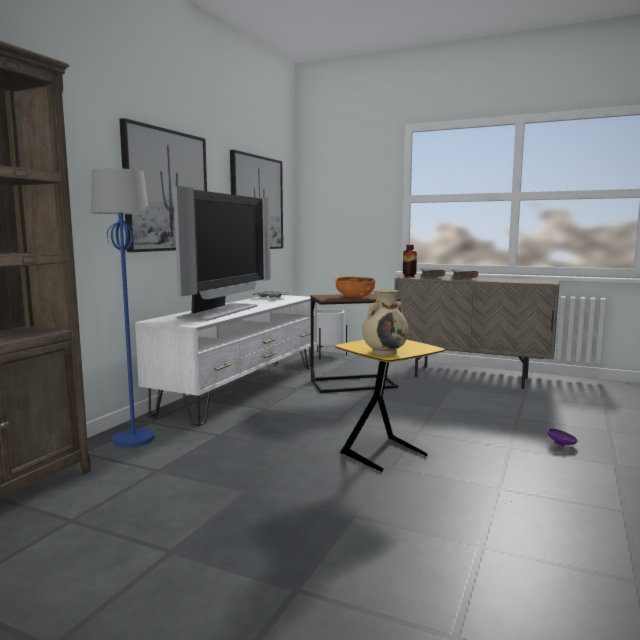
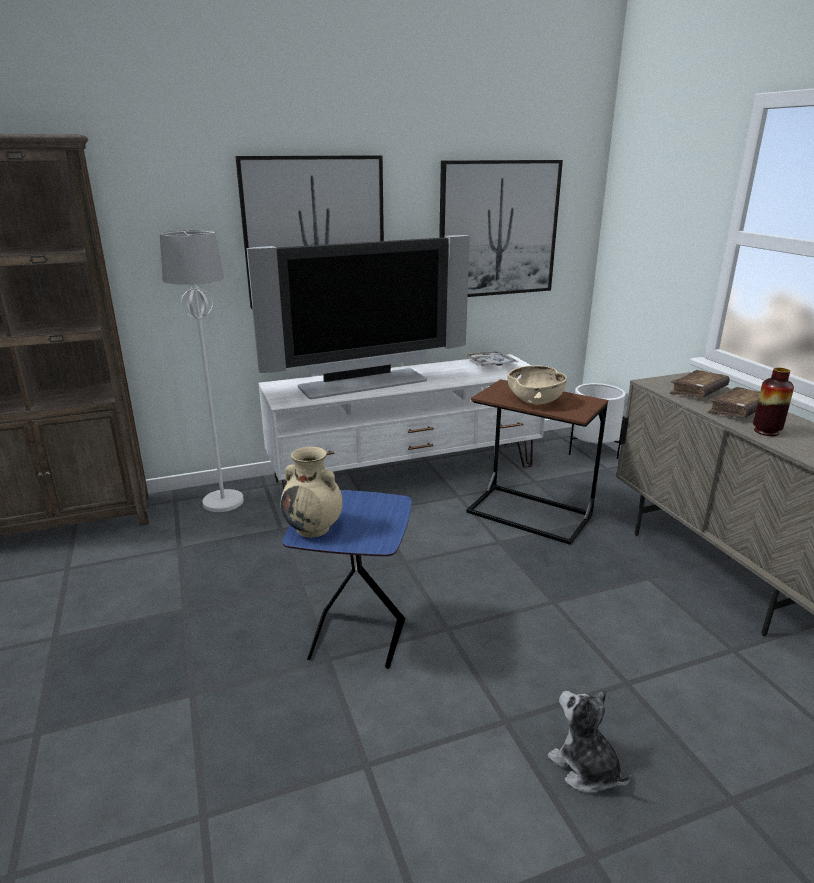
camera: 45 degrees right, 15 degrees up
(133, 439) = (223, 502): blue floor lamp -> white floor lamp
(355, 297) = (535, 400): orange bowl -> beige bowl
(386, 455) = (356, 641): yellow side table -> blue side table
(409, 276) = (668, 380): vase -> vase (766, 431)
(562, 445) = (585, 768): purple bowl -> plush toy

